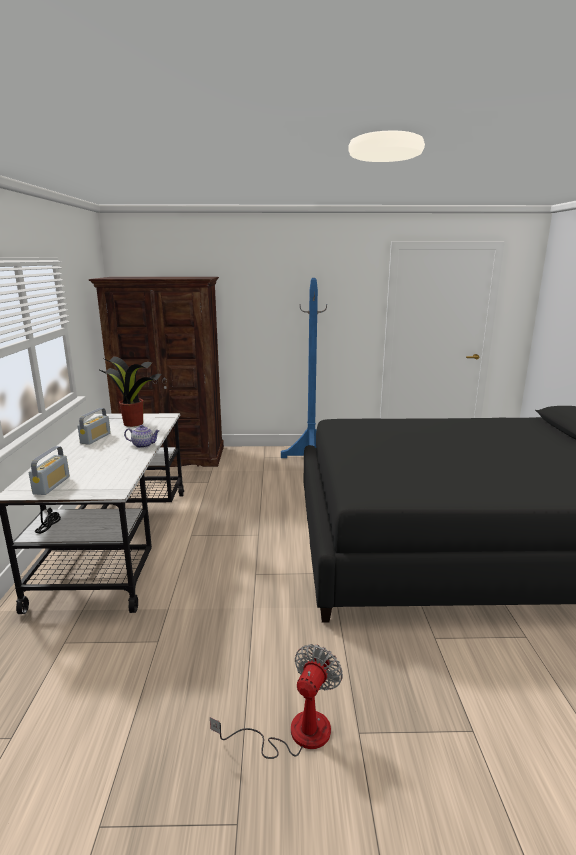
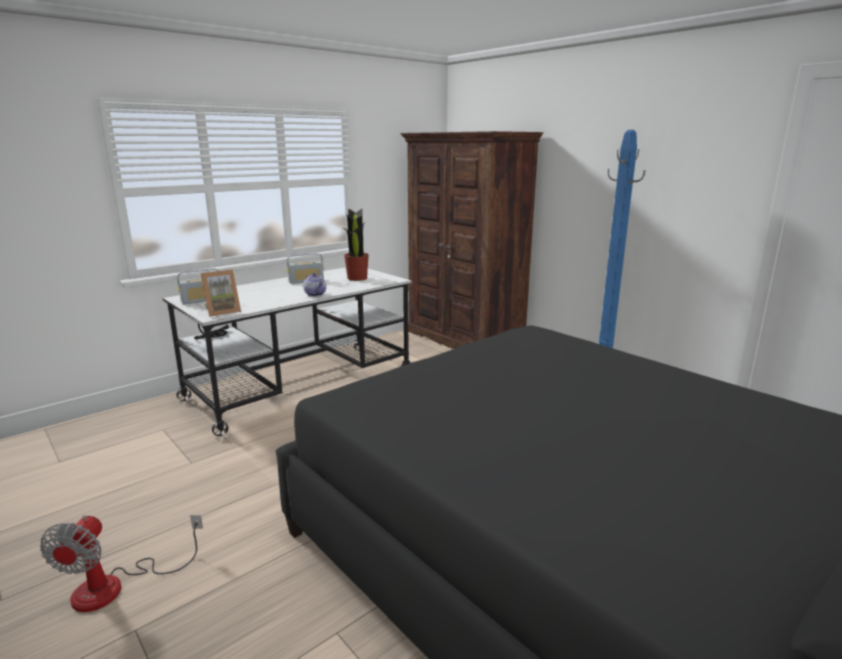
camera: 50 degrees right, 0 degrees up
(110, 485) = (222, 311): none -> picture frame
(295, 733) = (116, 586): fan -> fan turned 105 degrees clockwise

